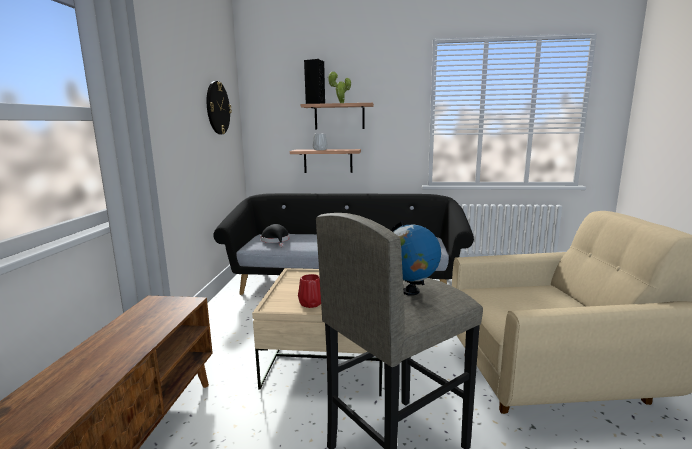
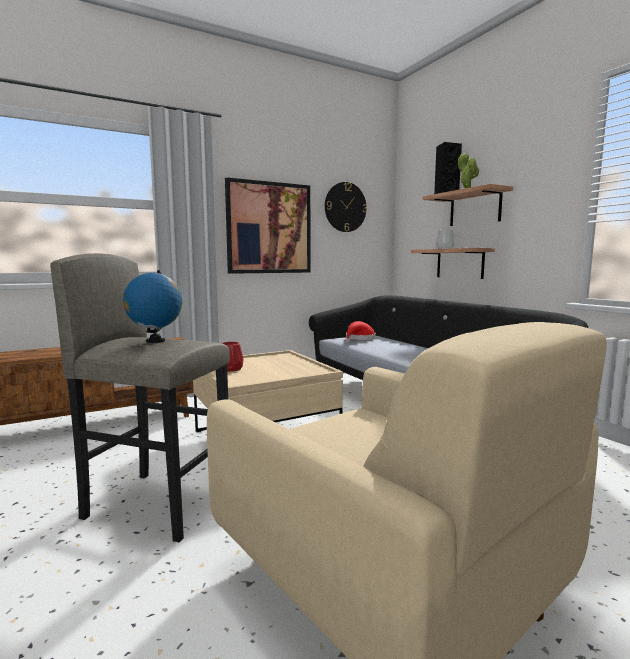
camera: 55 degrees right, 5 degrees down
(176, 136) = (269, 228): none -> picture
(276, 240) = (359, 339): black hat -> red hat

